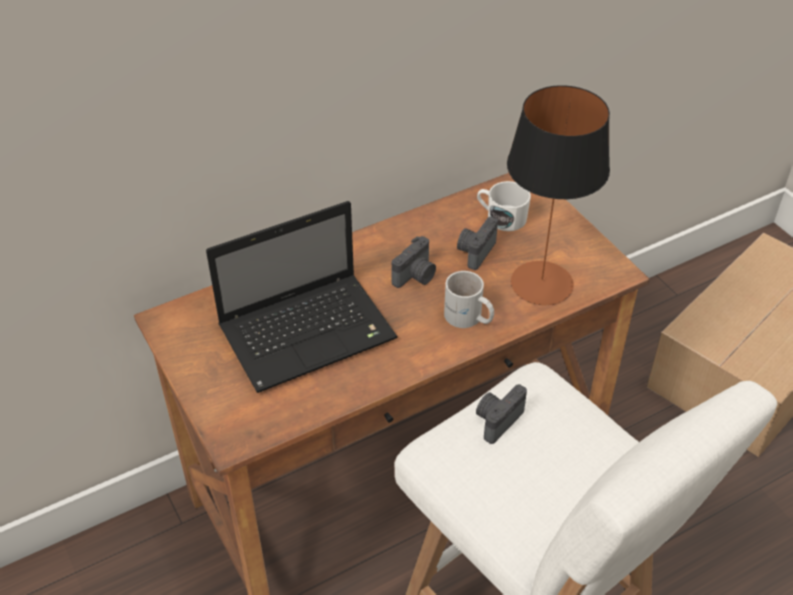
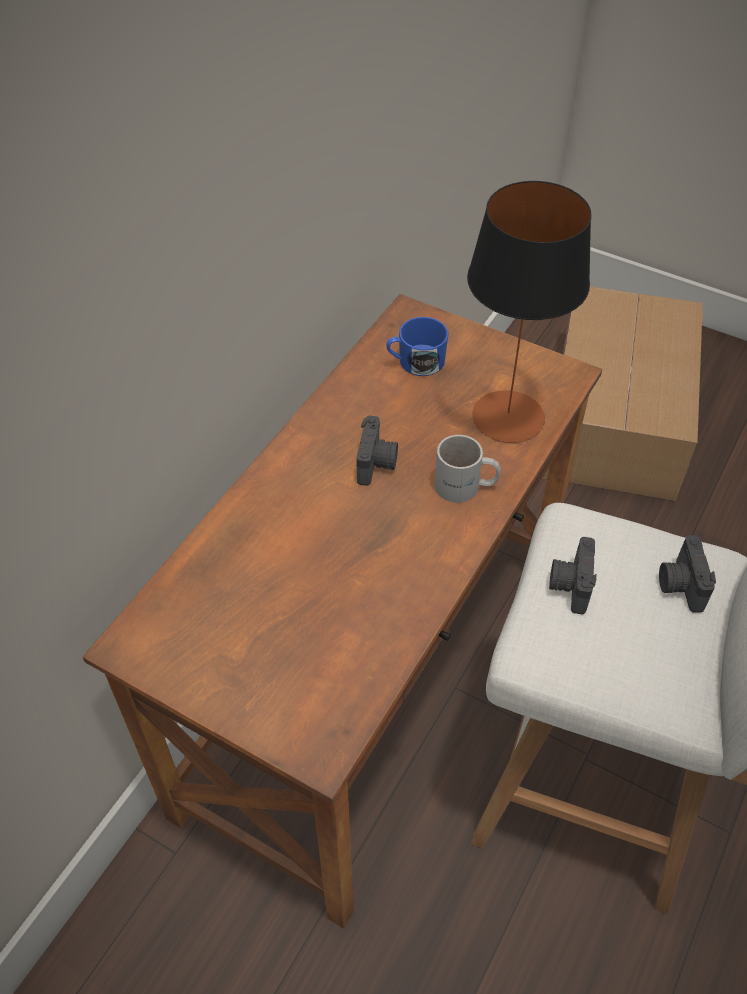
camera: 30 degrees left, 5 degrees up
(310, 332) = (311, 579): laptop -> none
(475, 251) = (417, 410): camera -> camera (679, 585)
(501, 217) = (415, 362): white mug -> blue mug

